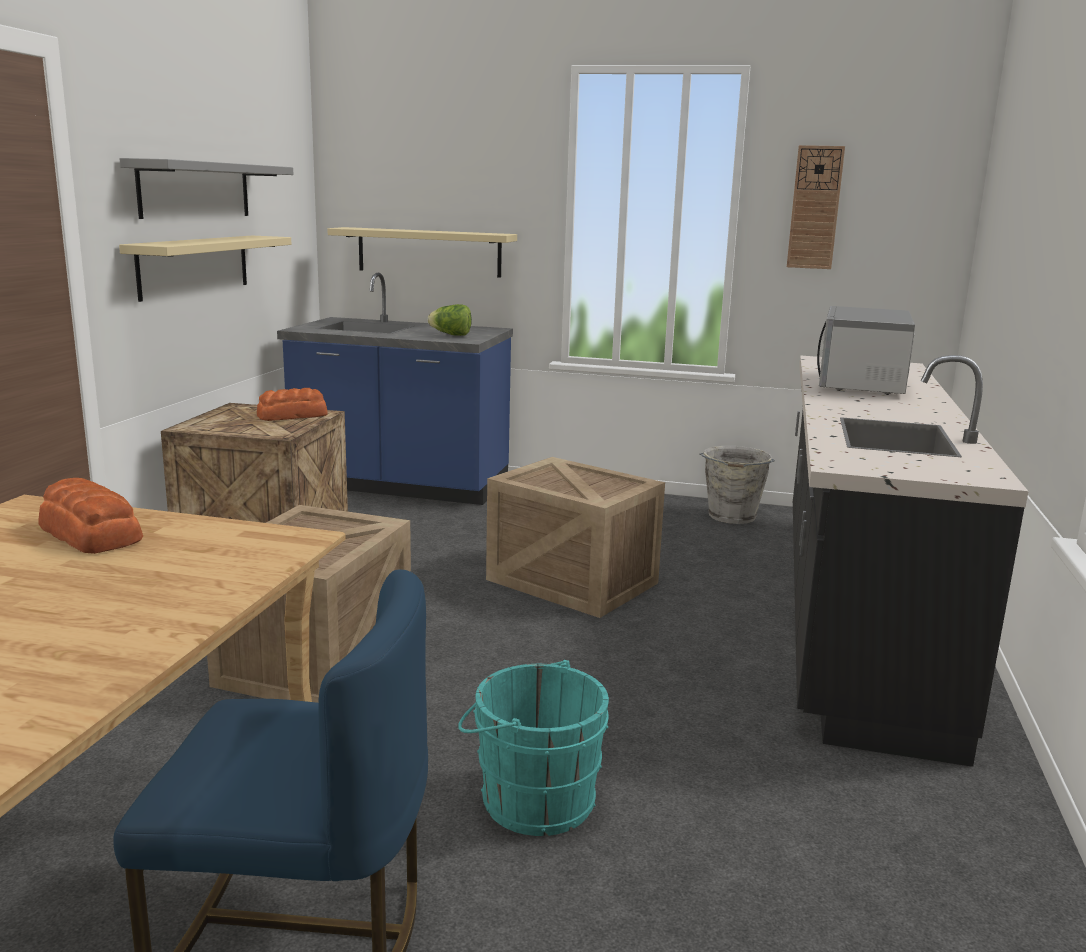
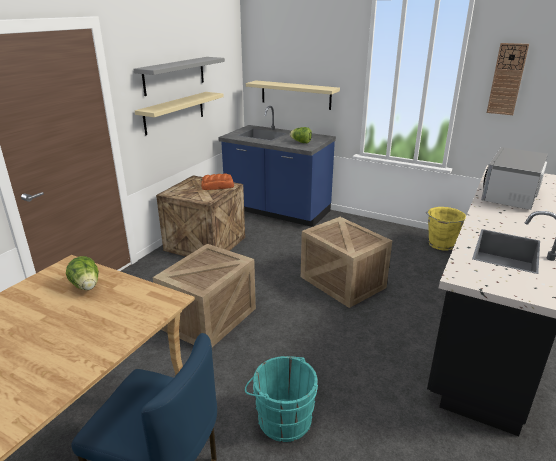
camera: 15 degrees right, 10 degrees up
(90, 533) = (87, 286): bread -> lettuce
(731, 517) = (441, 245): grey bucket -> yellow bucket

